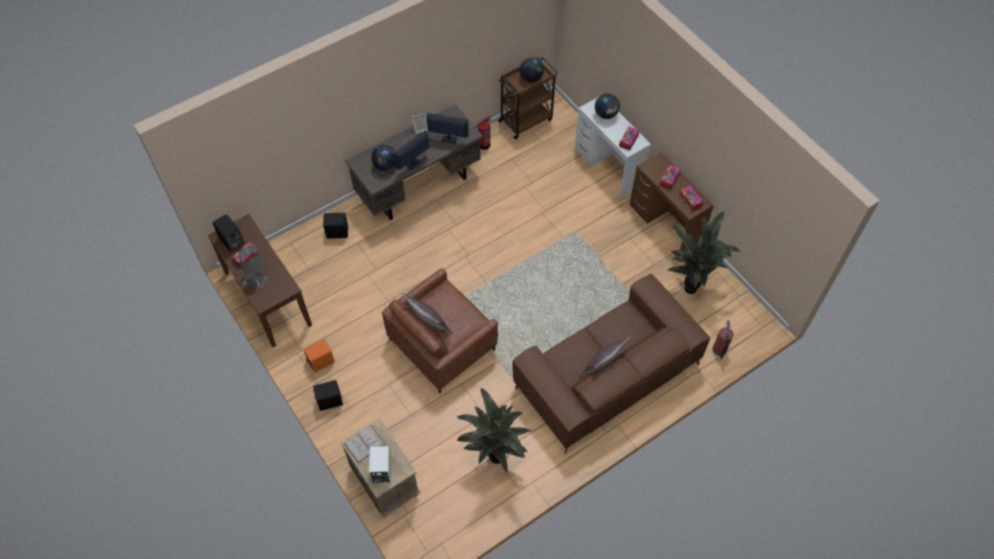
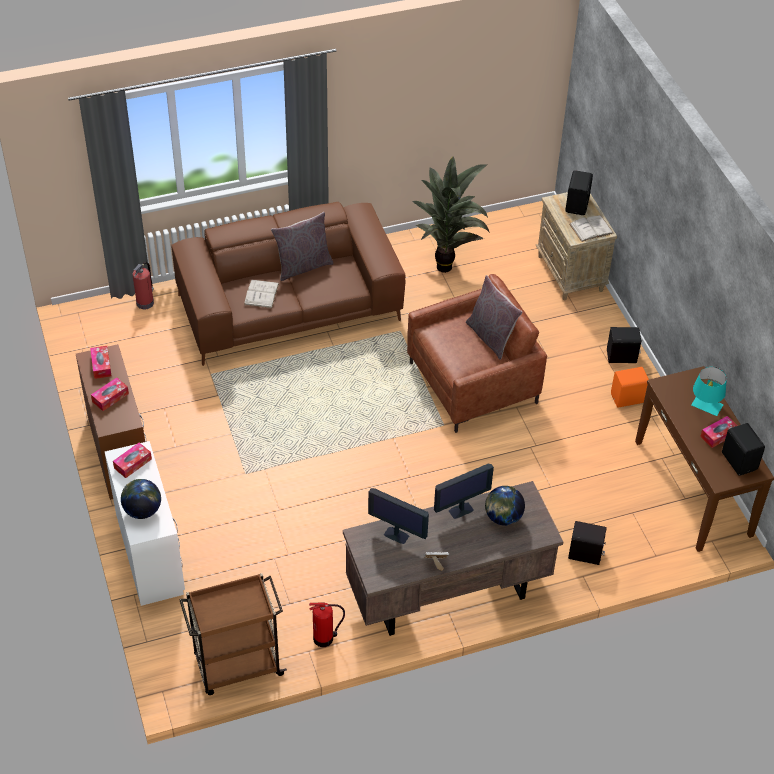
camera: 165 degrees left, 10 degrees down
(256, 276) = (705, 409): grey table lamp -> turquoise table lamp
(380, 471) = (578, 205): white speaker -> black speaker
(531, 78) = (226, 604): globe -> none
(621, 329) = (261, 294): none -> white book
(691, 286) = (133, 372): potted plant -> none

